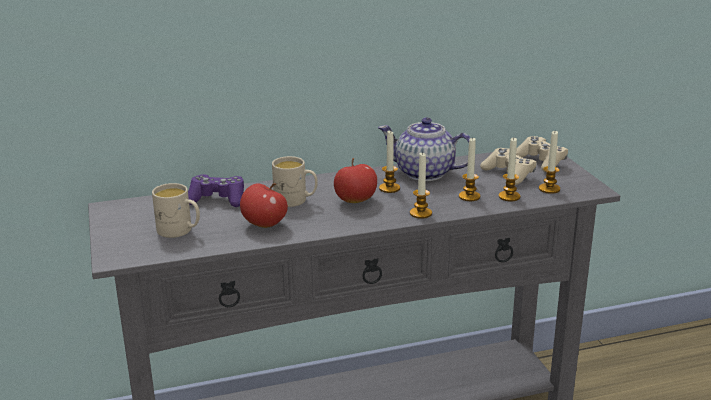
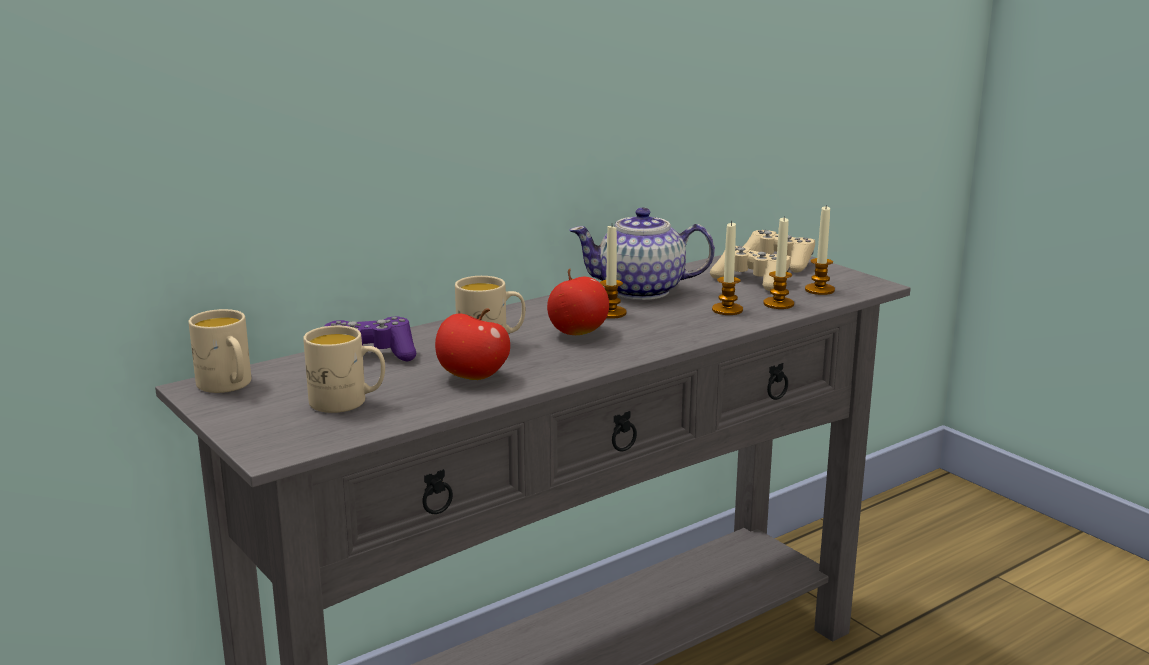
camera: 20 degrees left, 5 degrees down
(124, 209) = (228, 386): none -> beige mug
(420, 213) = (682, 336): candle -> none

